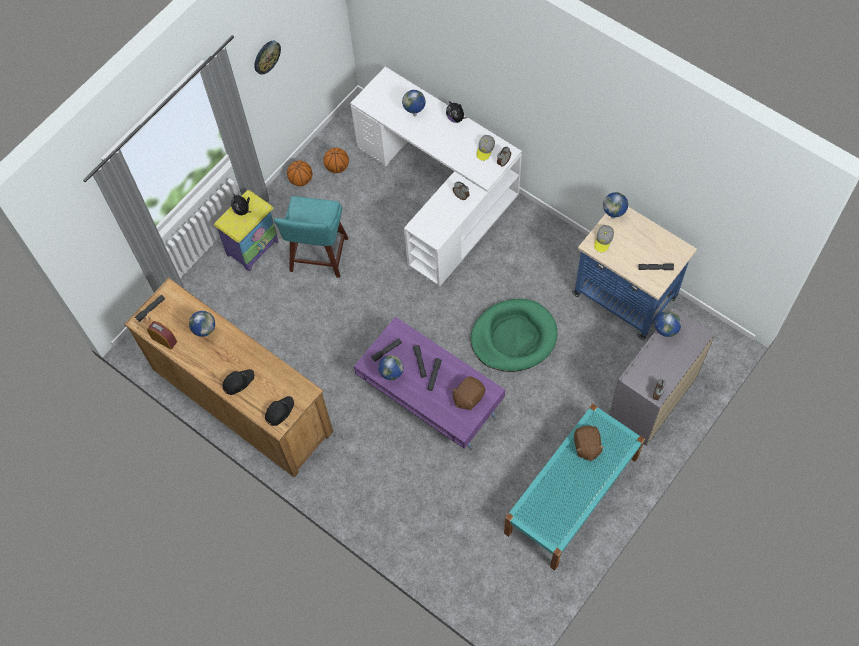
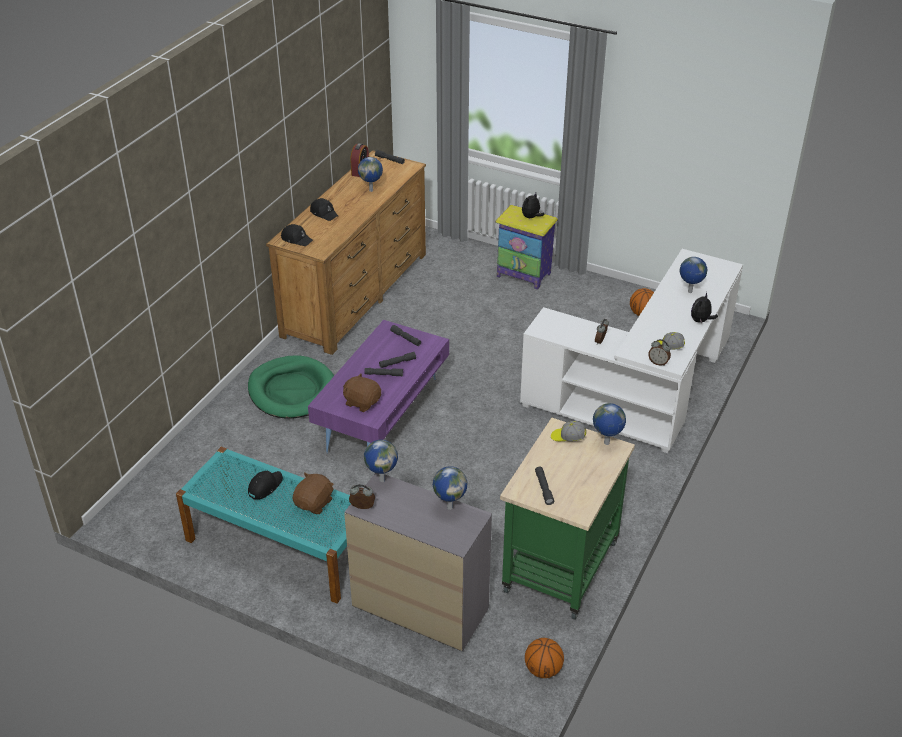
camera: 75 degrees right, 25 degrees down
(266, 56) = (655, 121): wall clock -> none
(301, 180) = (615, 293): basketball -> basketball (543, 670)
(318, 257) = (527, 316): turquoise chair -> none
(391, 377) = (376, 345): globe -> globe (382, 479)
(513, 337) = (475, 472): green dog bed -> green dog bed (292, 391)
(561, 483) = (265, 487): none -> black cap
(586, 446) = (314, 503): brown plush toy -> brown plush toy turned 135 degrees clockwise
(625, 297) = (561, 569): blue cart -> green cart

